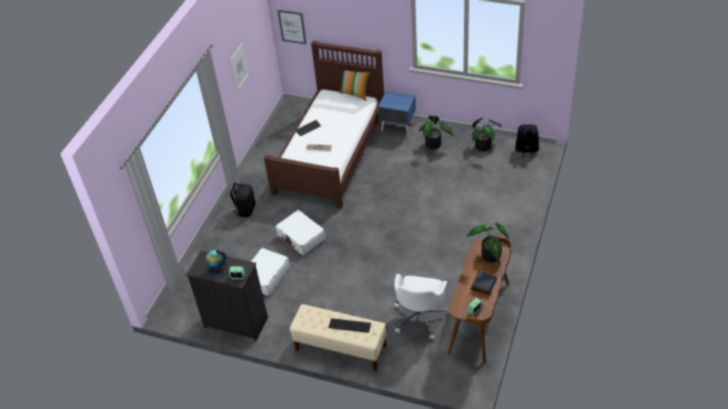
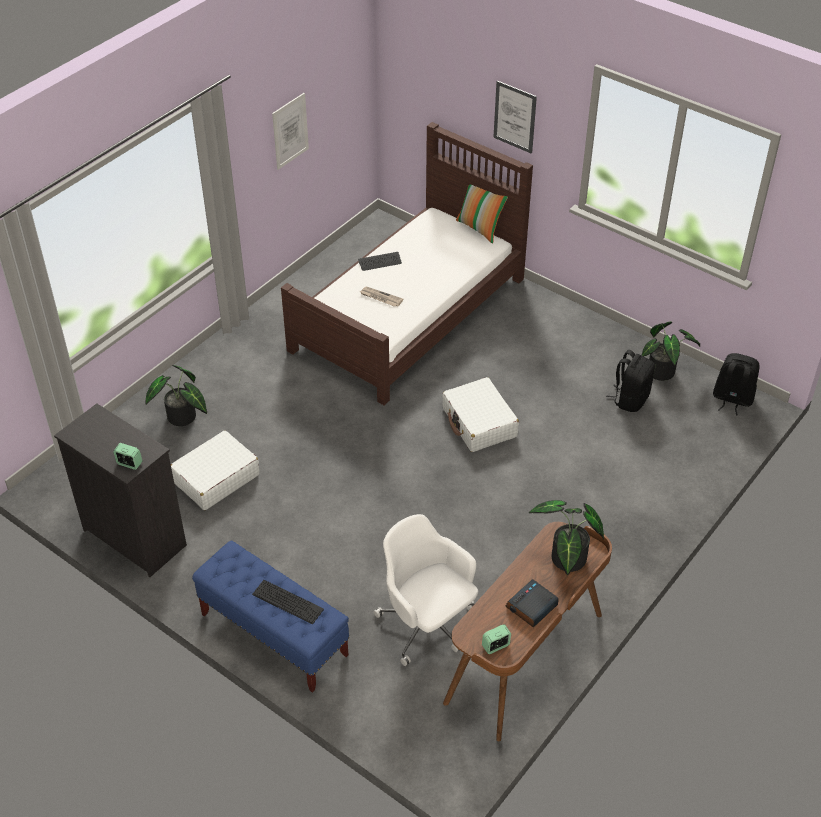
camera: 15 degrees right, 0 degrees up
(217, 268) = (105, 440): globe -> none
(245, 209) = (236, 363): black backpack -> black backpack (630, 399)
(292, 26) = (405, 91): picture -> picture (515, 117)
(301, 237) = (300, 433): white suitcase -> white suitcase (479, 423)
(340, 348) = (274, 635): beige bench -> blue bench
(398, 127) = (535, 302): blue nightstand -> none
(420, 317) = (427, 624): white office chair -> white office chair turned 105 degrees clockwise
(434, 145) = (581, 347): potted plant -> potted plant (182, 419)

